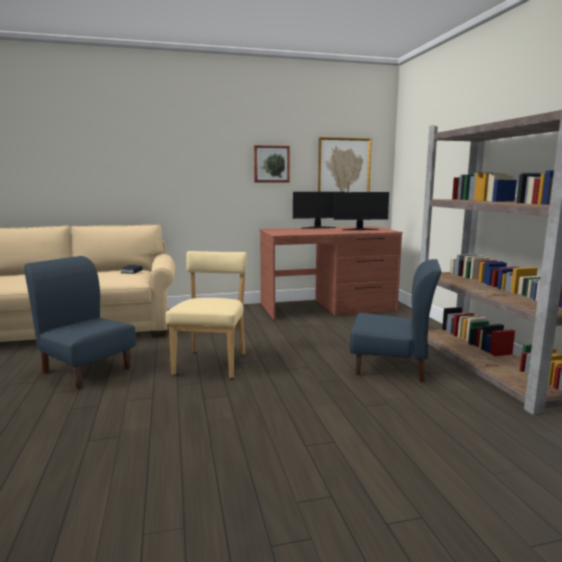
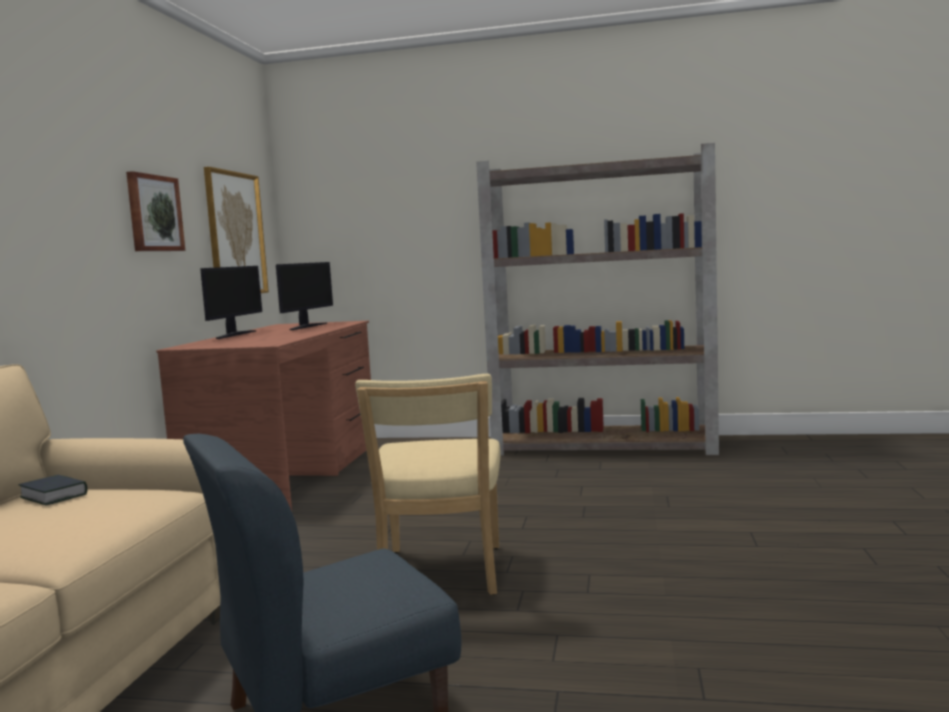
camera: 65 degrees left, 5 degrees down
(212, 362) = (440, 575): beige chair -> beige chair turned 120 degrees counterclockwise
(391, 367) = (567, 479): blue chair -> none

